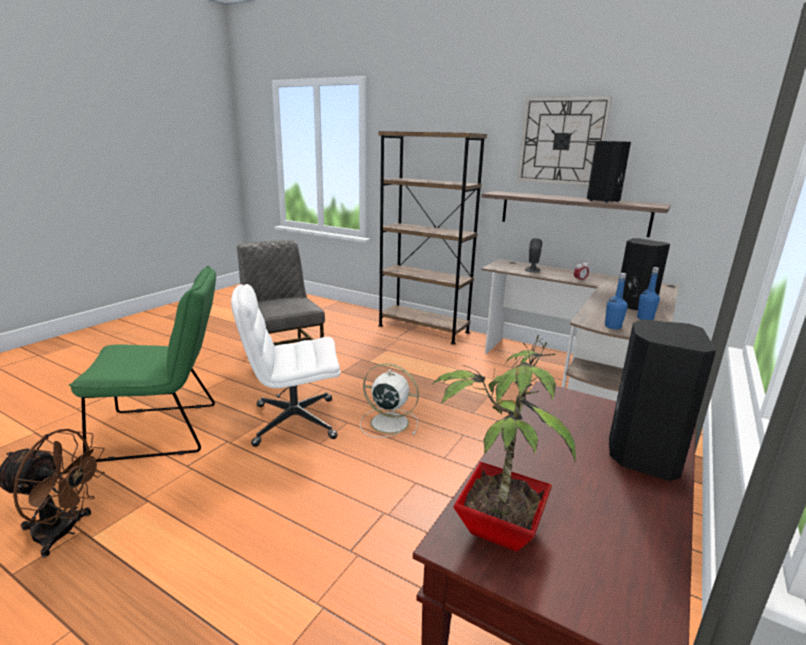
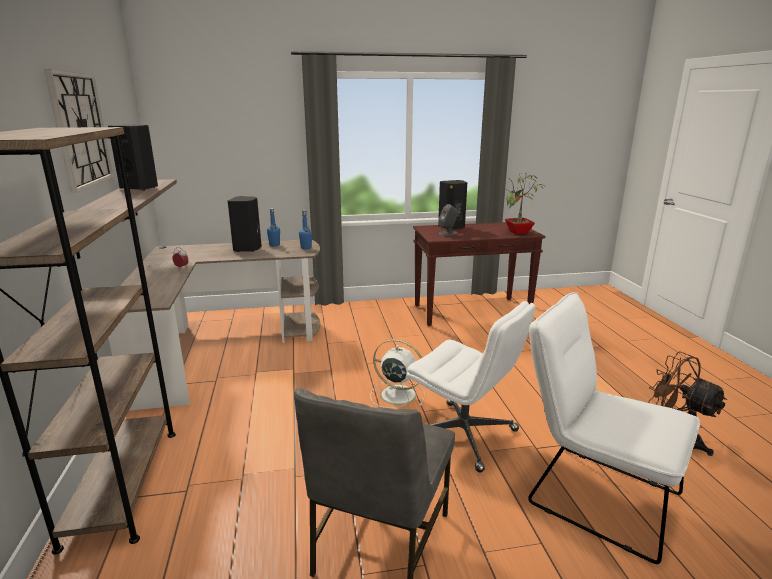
camera: 130 degrees left, 0 degrees up
(166, 431) = (593, 494): green chair -> white chair
(388, 422) = (396, 394): white fan -> white fan turned 135 degrees clockwise
(532, 270) = (151, 287): grey speaker -> grey speaker (448, 233)

